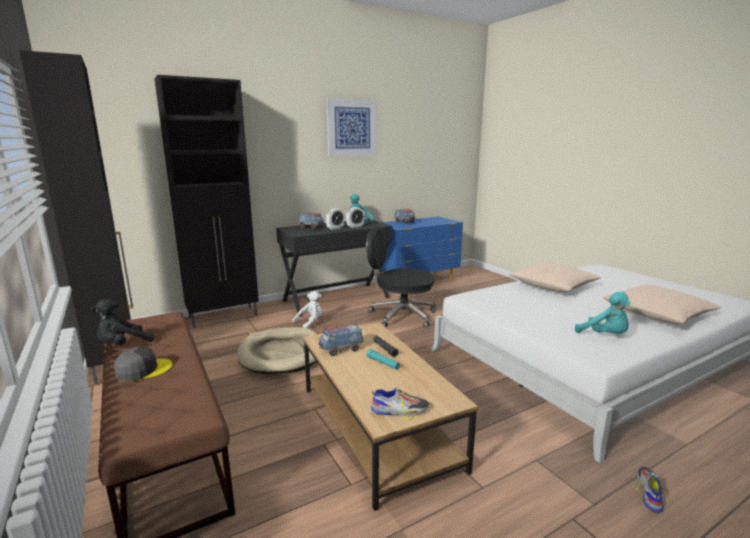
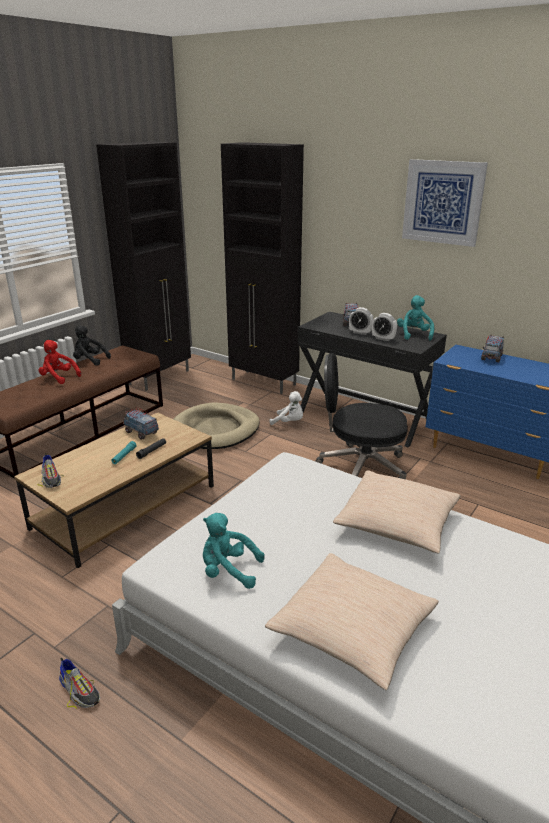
camera: 65 degrees right, 10 degrees up
(143, 370) = (58, 377): grey cap -> red plush toy
(400, 315) = (360, 467): black office chair -> black office chair turned 75 degrees counterclockwise
(605, 335) = (228, 571): turquoise plush toy -> turquoise plush toy turned 75 degrees clockwise
(649, 491) = (79, 690): shoe -> shoe turned 45 degrees clockwise

